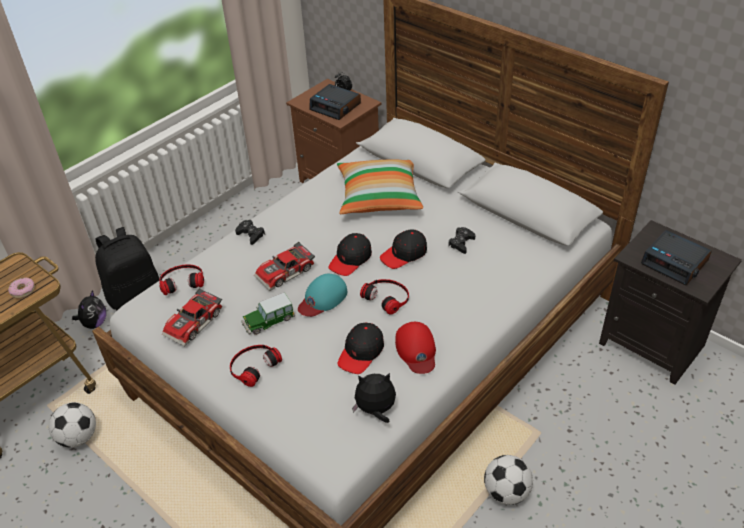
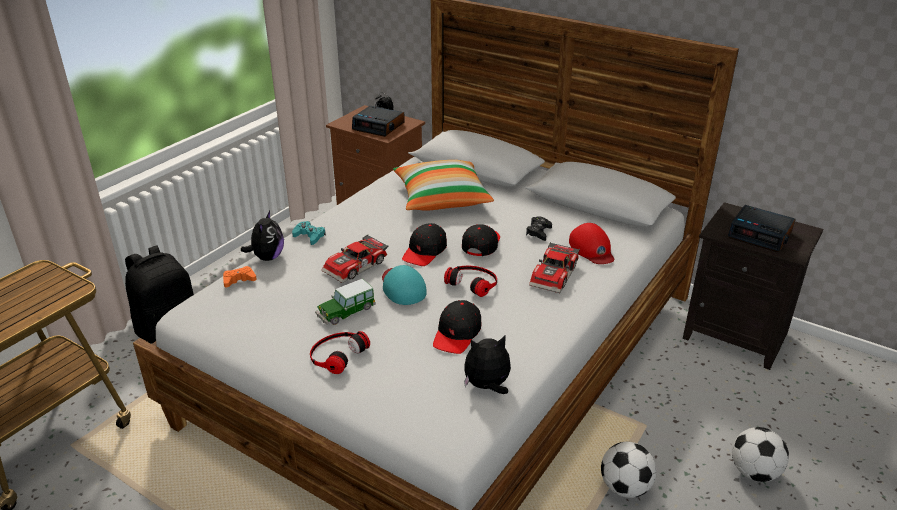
camera: 10 degrees left, 10 degrees down
(23, 290) = (50, 295): donut -> none
(78, 437) = (113, 476): football -> football (754, 472)
(94, 323) = (122, 357): plush toy -> plush toy (267, 257)
(182, 281) = (239, 280): headphones -> orange game controller
(195, 323) = (261, 318): toy car -> toy car (556, 275)
(251, 235) = (309, 236): black game controller -> turquoise game controller
(322, 298) = (402, 287): turquoise cap -> turquoise cap turned 120 degrees clockwise
(404, 254) = (481, 244): black cap -> black cap turned 150 degrees clockwise
(416, 350) = (517, 327): red cap -> red cap (592, 249)

